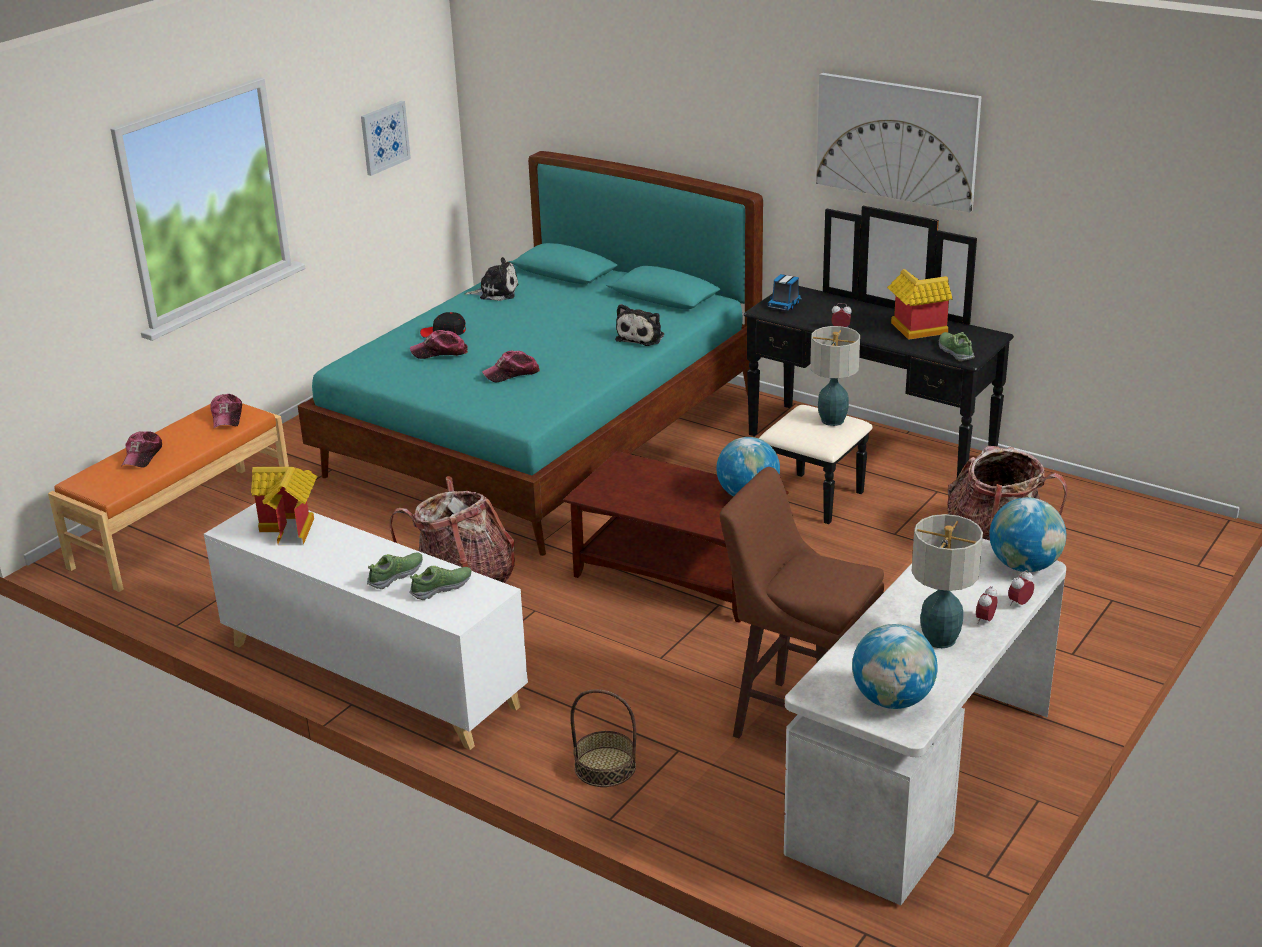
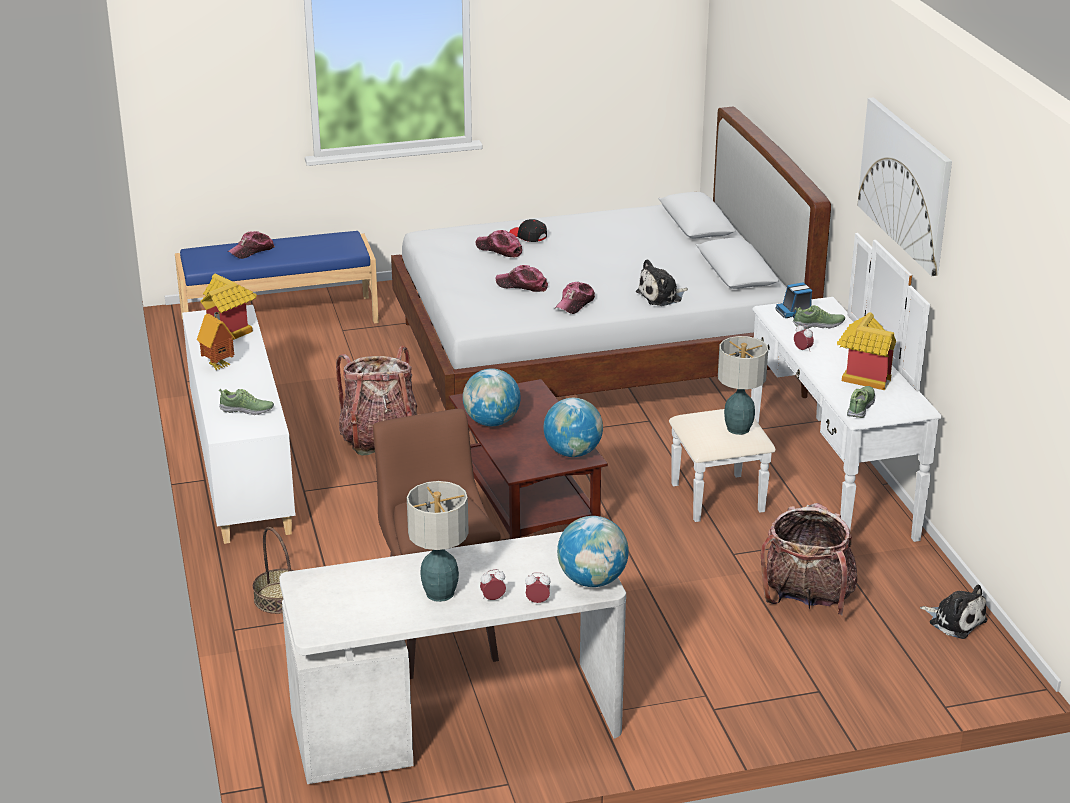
camera: 40 degrees right, 0 degrees up
(182, 526) = (279, 319): orange bench -> blue bench
(227, 417) = (337, 245): cap -> cap (575, 304)
(338, 562) = (219, 365): none -> toy house
(384, 137) = (603, 56): picture -> none
(396, 576) = (236, 390): shoe -> shoe (818, 325)
(496, 292) = (619, 220): plush toy -> plush toy (955, 620)
(545, 437) = (596, 361): turquoise bed -> white bed
(858, 459) = (805, 485): black dresser -> white dresser
(892, 700) = (338, 611): globe -> globe (491, 422)

